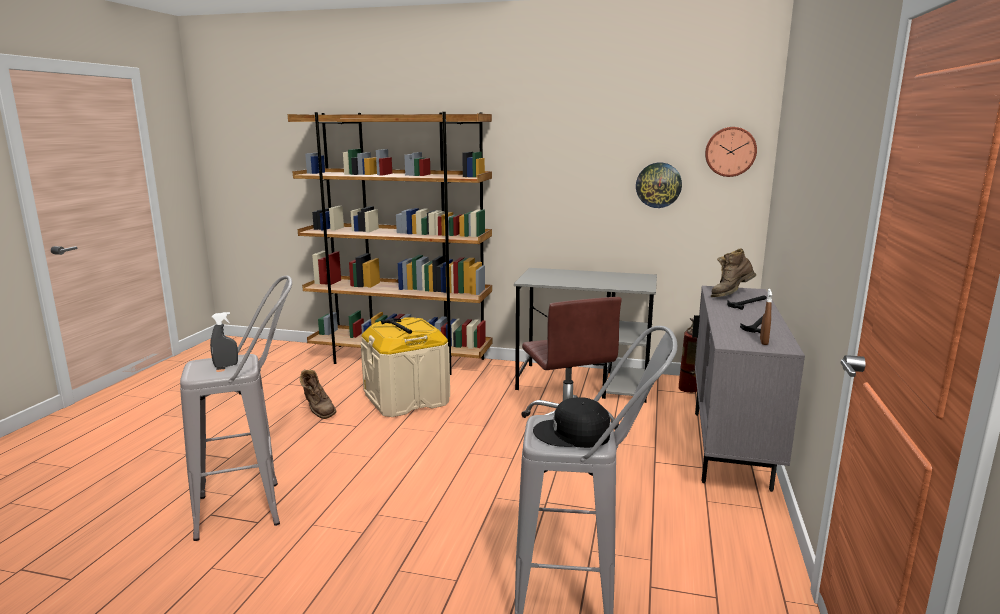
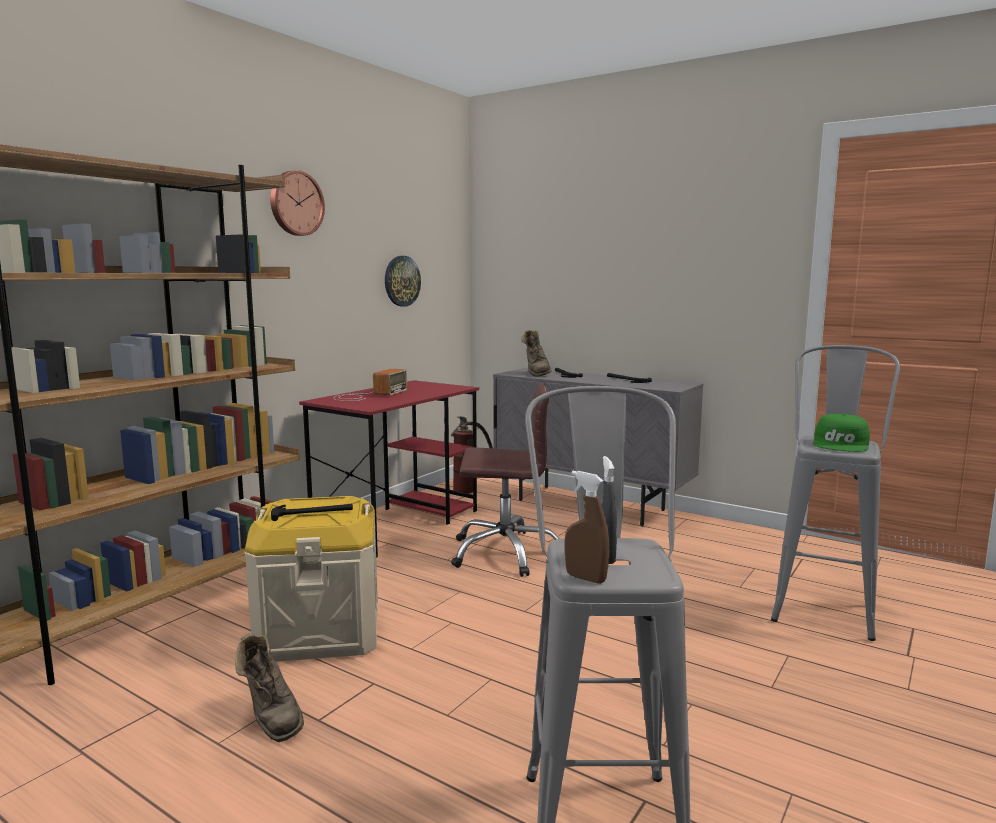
camera: 70 degrees left, 5 degrees down
(318, 411) = (271, 717): brown boot -> brown boot turned 75 degrees clockwise
(571, 275) = (368, 395): none -> radio
(572, 434) = (841, 444): black cap -> green cap
(584, 382) = (399, 523): grey desk -> red desk
(730, 151) = (446, 245): wall clock -> wall clock (295, 203)
(764, 342) = (671, 384): brown spray bottle -> brown spray bottle (585, 578)

